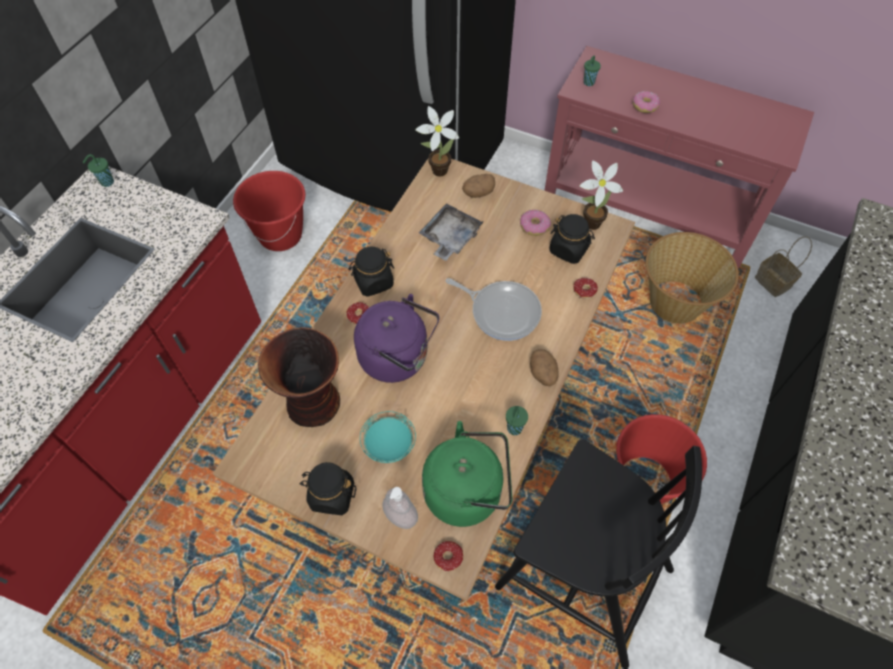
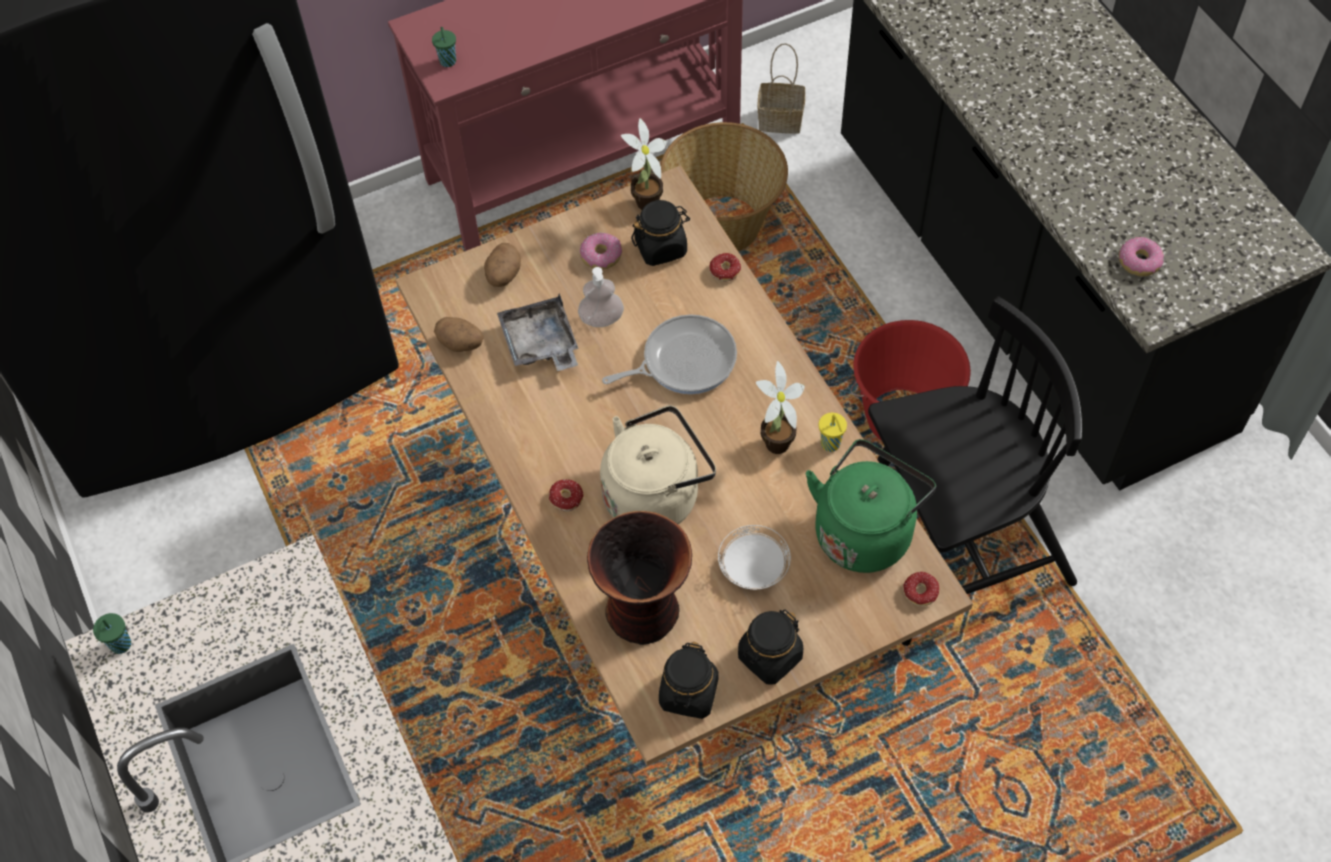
camera: 50 degrees left, 0 degrees up
(281, 235) = (214, 573): red bucket -> none
(373, 282) = (532, 456): black jar -> black jar (689, 693)
(389, 444) = (754, 567): turquoise plate -> white plate
(398, 358) = (656, 494): purple kettle -> beige kettle
(400, 515) = (843, 606): soap dispenser -> soap dispenser (601, 319)
(437, 171) = (430, 293): potted plant -> potted plant (774, 447)
(514, 429) = (831, 445): green cup -> yellow cup
(543, 374) = (791, 377): potato -> potato (461, 343)
(644, 106) = (535, 39): donut -> donut (1139, 262)

